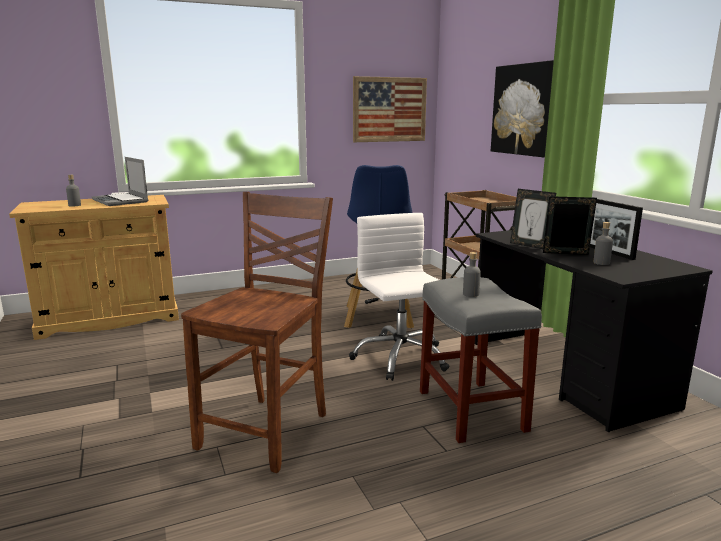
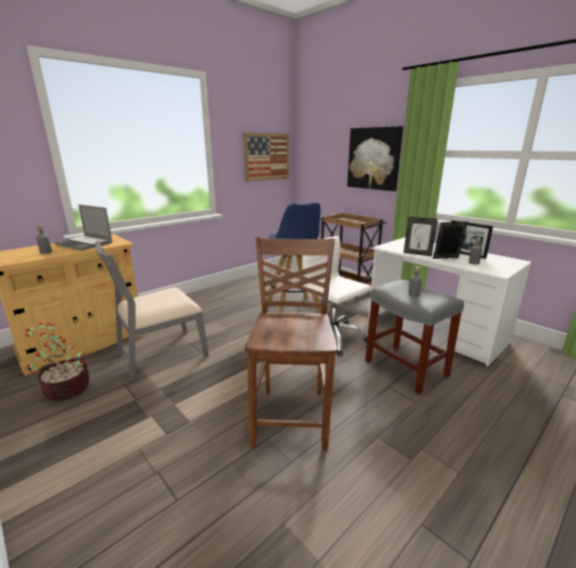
camera: 20 degrees left, 5 degrees up
(60, 358) = (66, 389): none -> potted plant
(177, 342) = (161, 354): none -> grey chair
(565, 373) = (434, 330): black desk -> white desk

